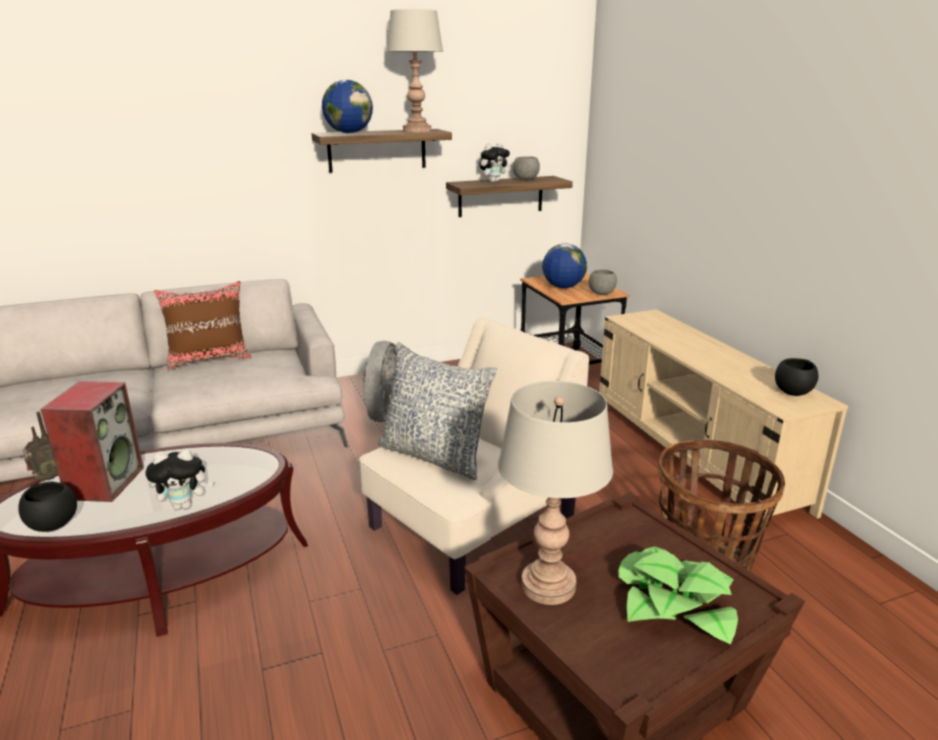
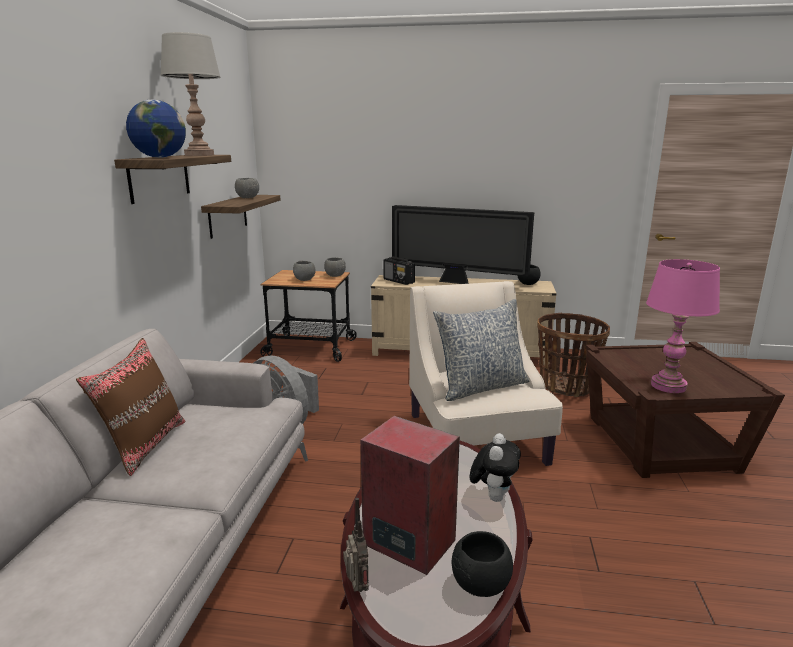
camera: 60 degrees left, 5 degrees down
(493, 181) = (235, 201): plush toy -> none
(548, 585) = (668, 386): grey table lamp -> pink table lamp
(563, 287) = (304, 279): globe -> grey bowl
(647, 323) = (399, 281): none -> radio
(674, 603) = (689, 364): potted plant -> none
(705, 350) = (457, 282): none -> television

